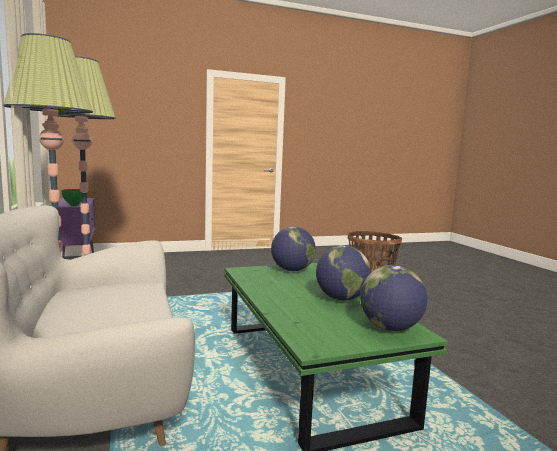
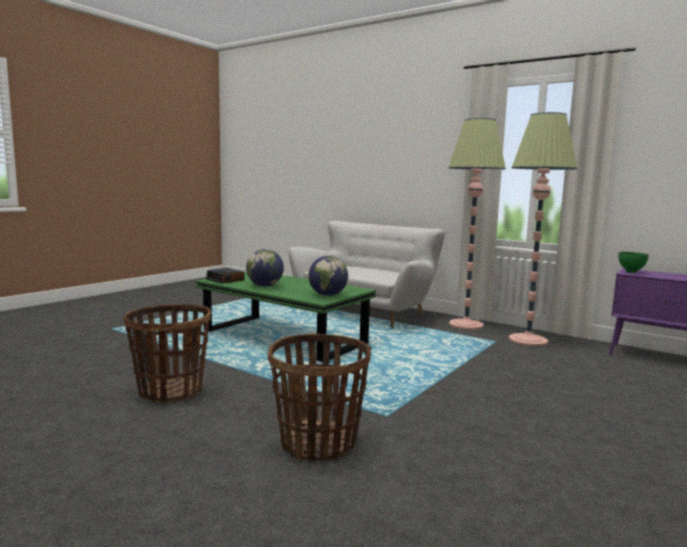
camera: 145 degrees right, 0 degrees up
(390, 328) = (225, 280): globe -> alarm clock
(458, 332) = (170, 391): none -> basket

